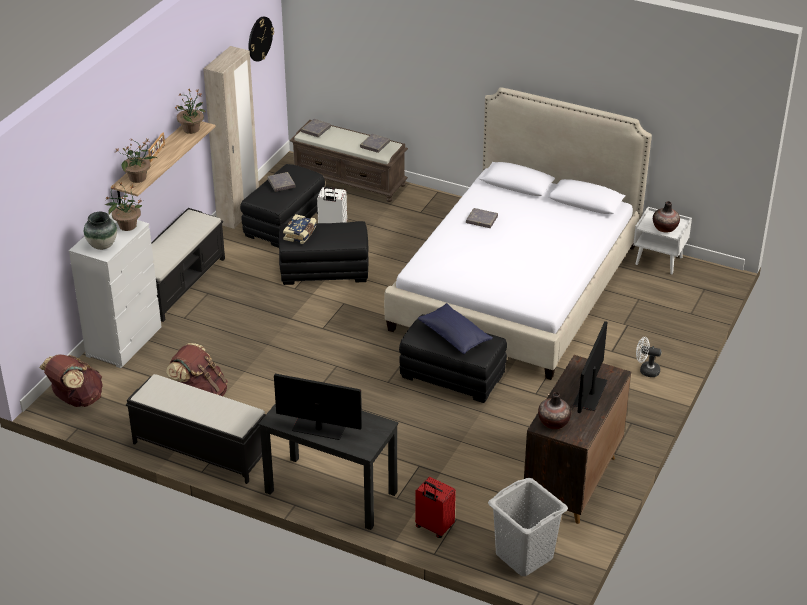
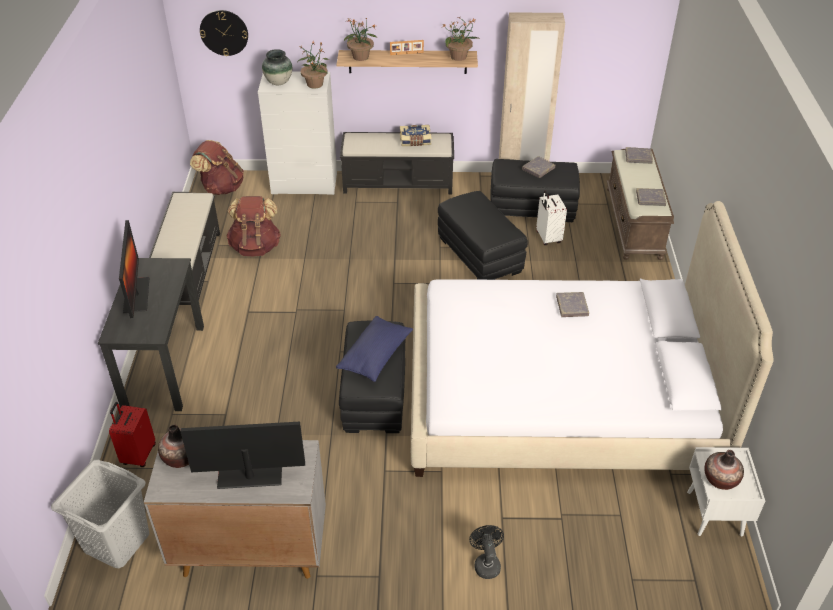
camera: 65 degrees right, 5 degrees up
(259, 38) = (621, 32): wall clock -> wall clock (224, 32)
(300, 234) = (469, 205): book -> book (415, 141)
(572, 482) = (249, 549): brown cabinet -> grey cabinet
(646, 370) = (486, 563): white fan -> black fan

